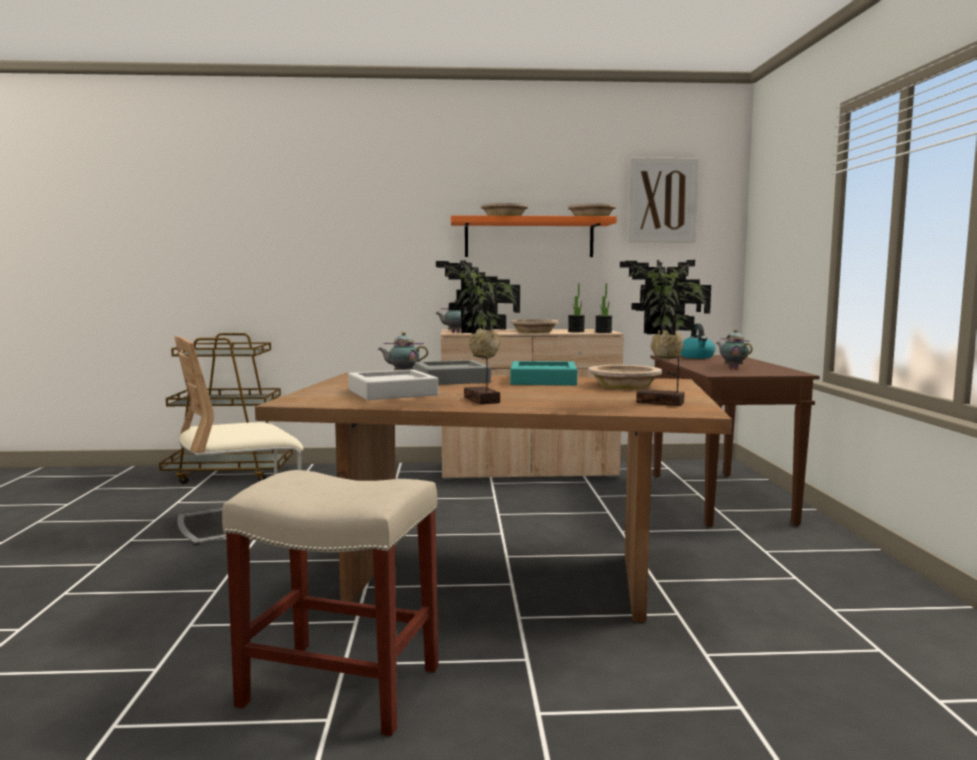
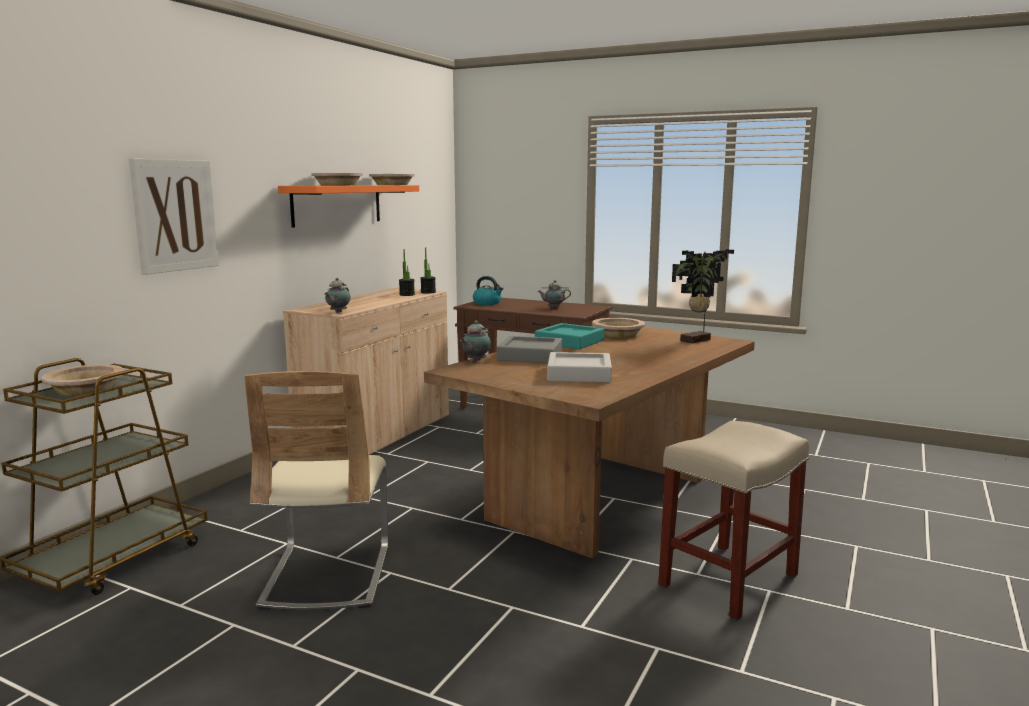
camera: 60 degrees left, 5 degrees up
(479, 401) = (646, 363): potted plant -> none
(534, 331) = (381, 300): beige bowl -> beige bowl (85, 389)
(662, 200) = (414, 167): picture -> picture (175, 215)

